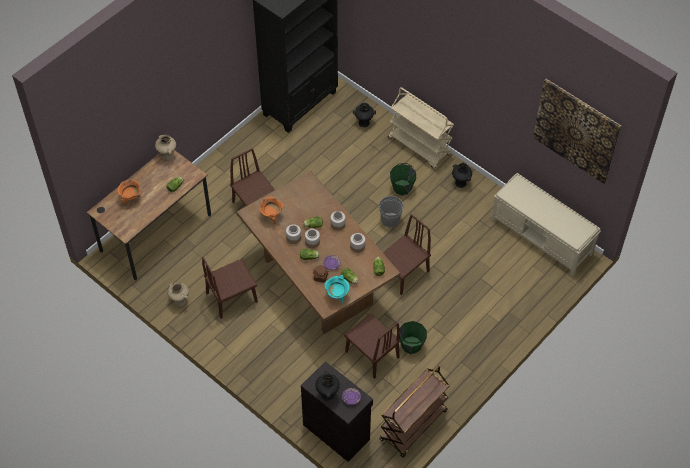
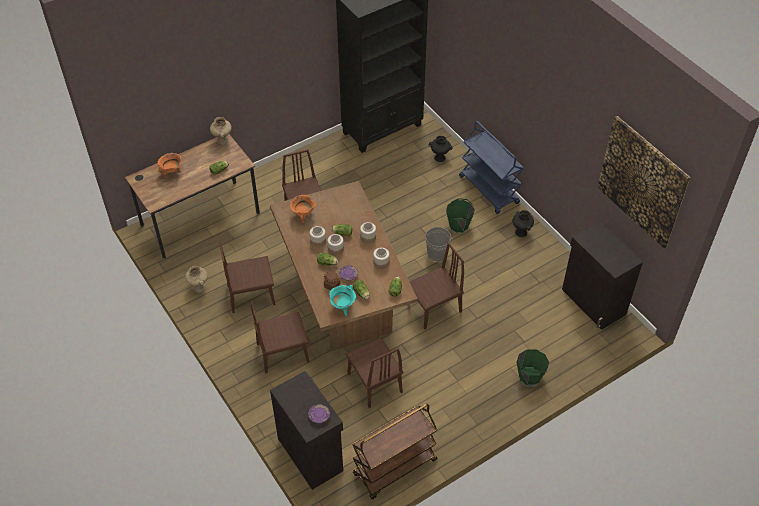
camera: 15 degrees right, 5 degrees down
(280, 345) = (283, 352): none -> brown chair
(328, 394) = (295, 406): black vase -> none
(411, 345) = (419, 383): green bucket -> green bucket (529, 376)
(420, 146) = (489, 190): beige cart -> blue cart
(542, 237) = (593, 302): beige bench -> black cabinet

